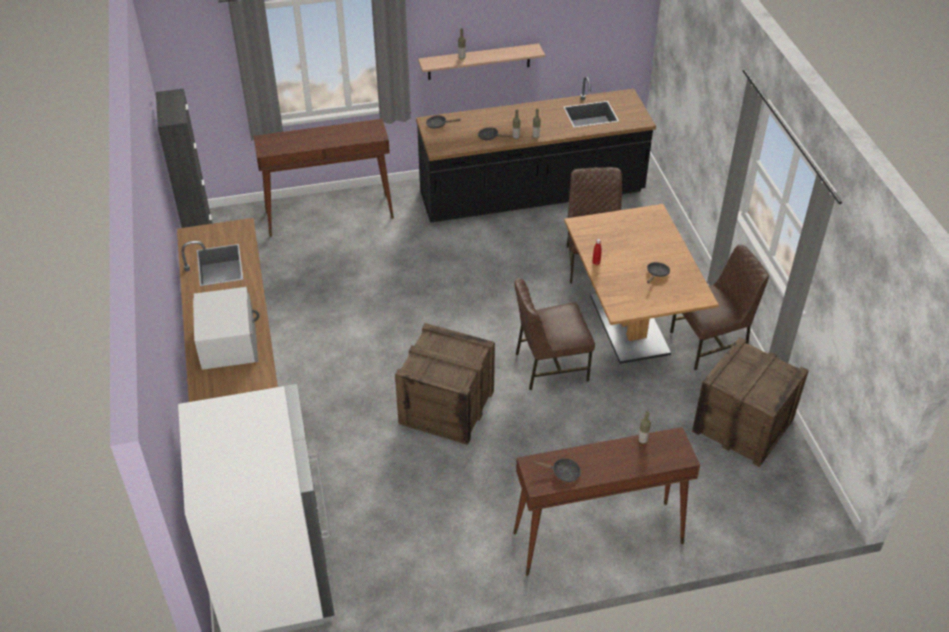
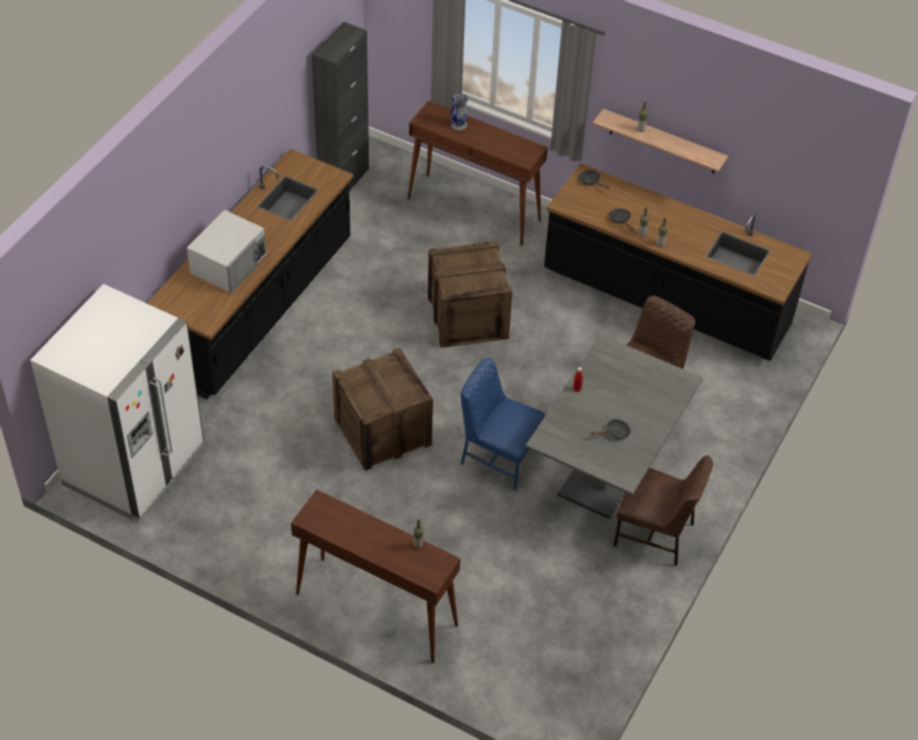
camera: 40 degrees right, 5 degrees up
(297, 138) = (458, 124): none -> grey vase
(550, 366) = (499, 457): brown chair -> blue chair
(562, 472) = (333, 523): black frying pan -> none
(629, 325) = (606, 470): brown dining table -> grey dining table
(743, 425) = (595, 617): crate -> crate (468, 317)

